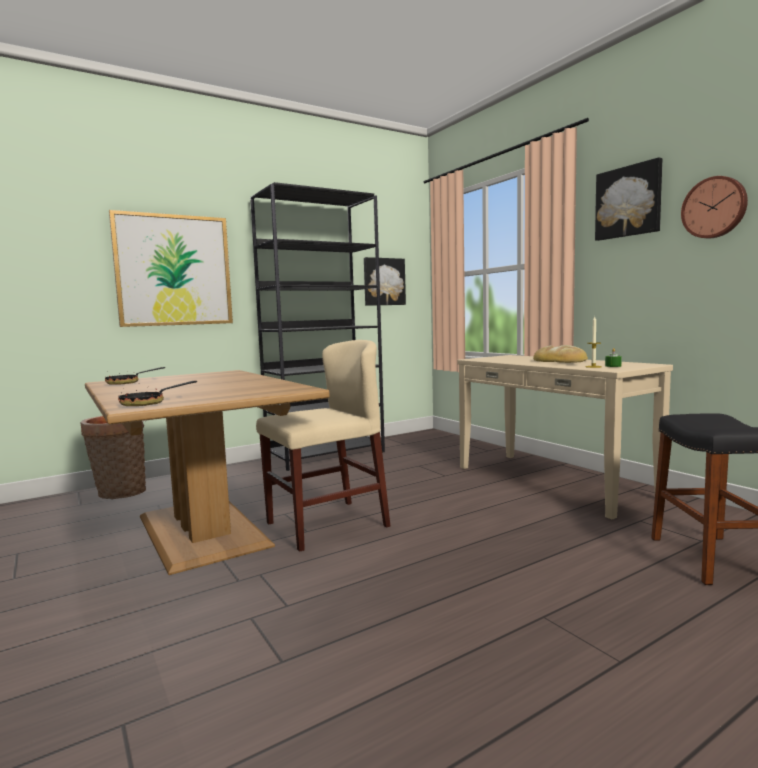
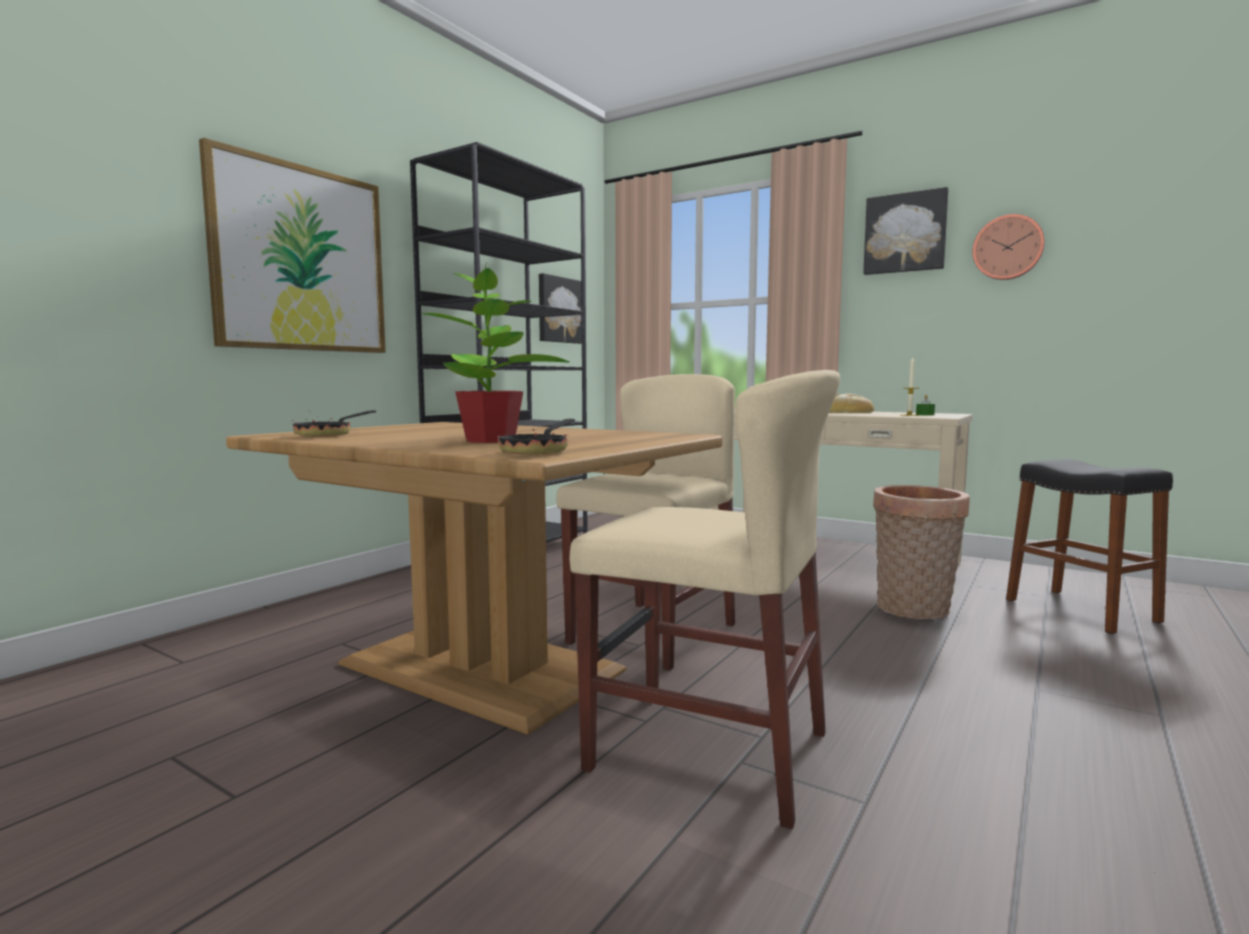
camera: 25 degrees left, 0 degrees up
(119, 493) = (238, 636): basket -> basket (914, 611)
(174, 391) = (491, 440): none -> potted plant
(244, 606) = (708, 751): none -> beige chair

